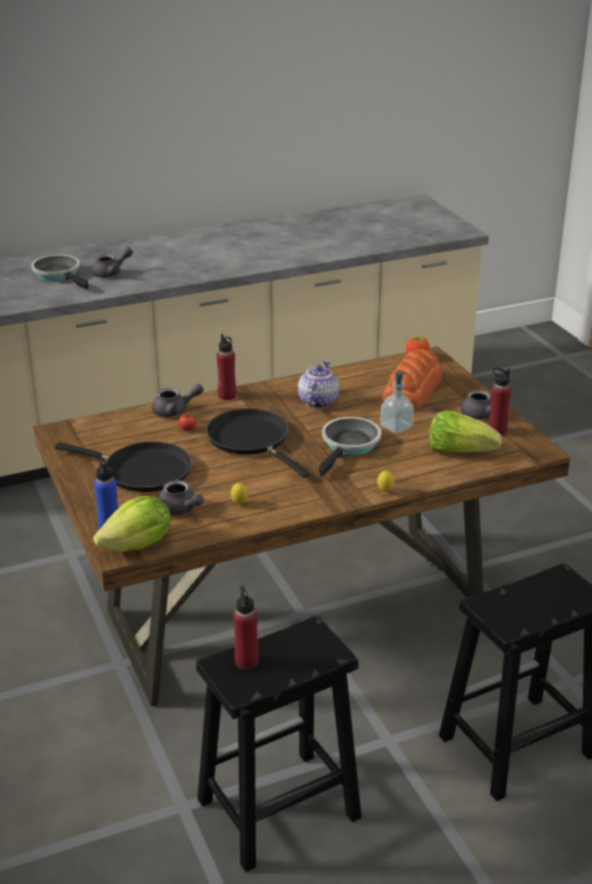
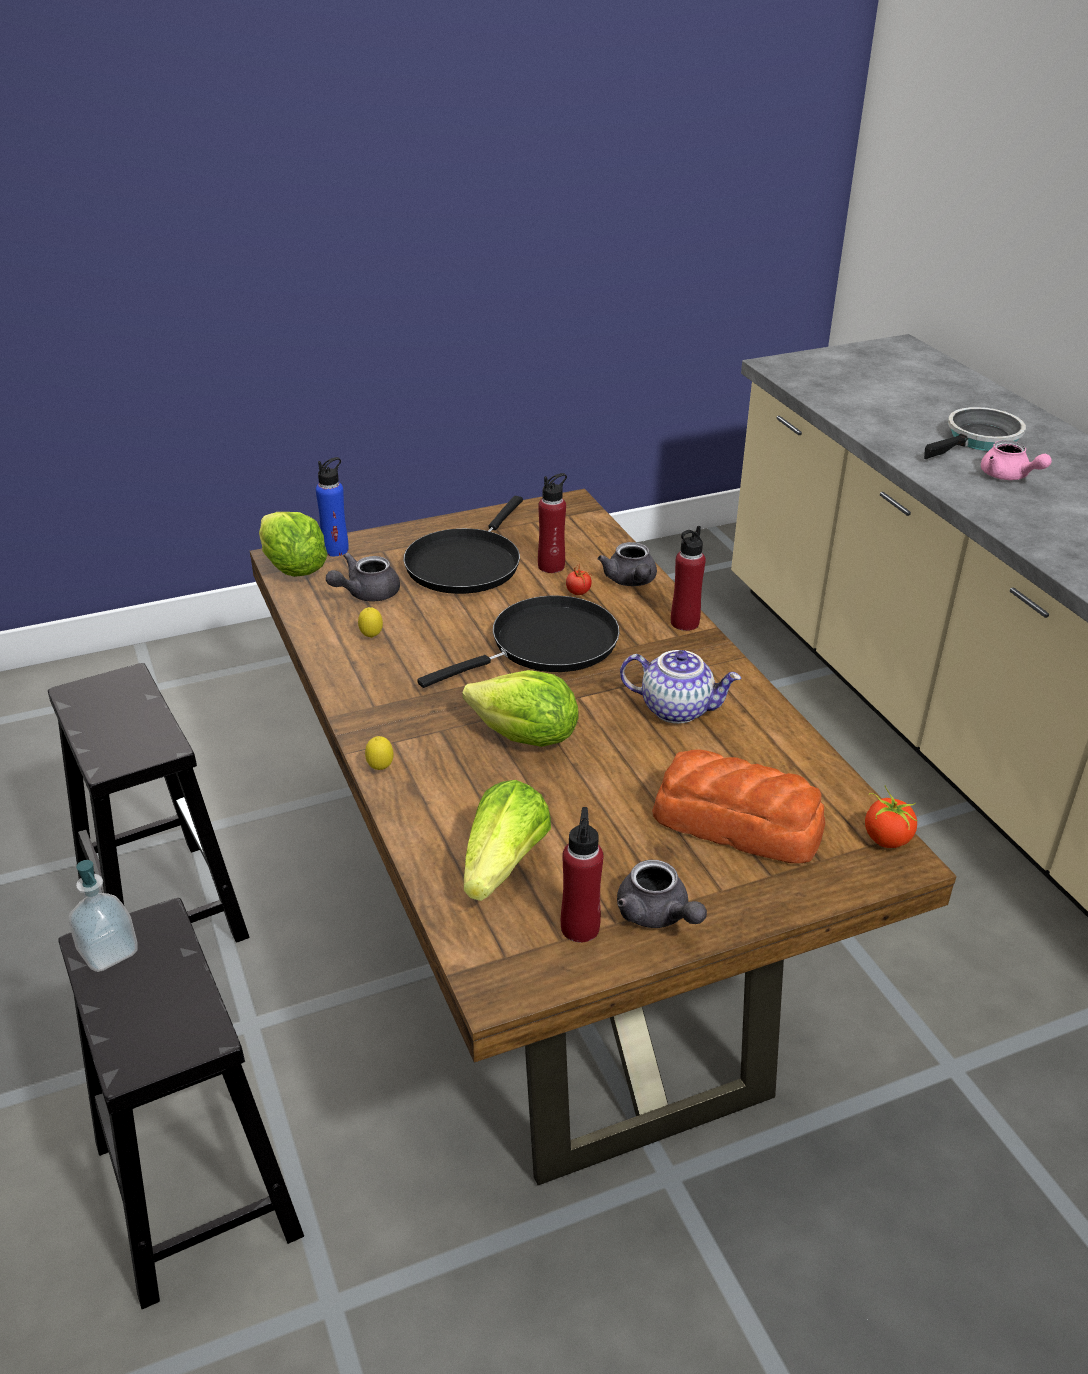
camera: 90 degrees right, 5 degrees up
(111, 273) = (1008, 476): grey teapot -> pink teapot
(246, 661) = (125, 697): red bottle -> red bottle (551, 566)
(349, 446) = (525, 738): frying pan -> lettuce
(396, 427) = (590, 793): soap dispenser -> soap dispenser (108, 952)

